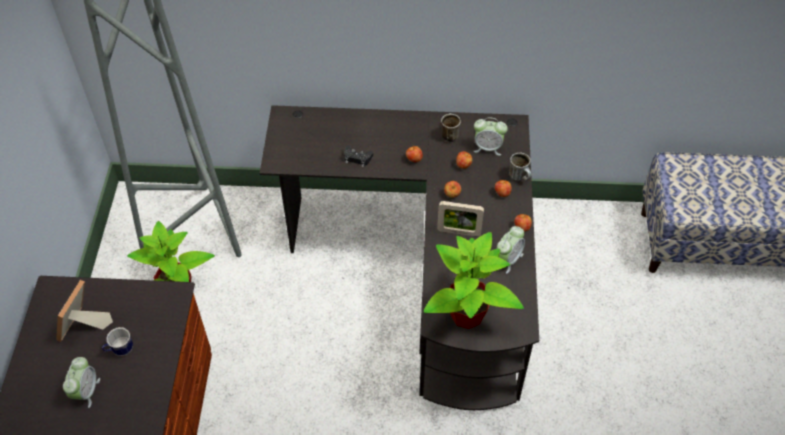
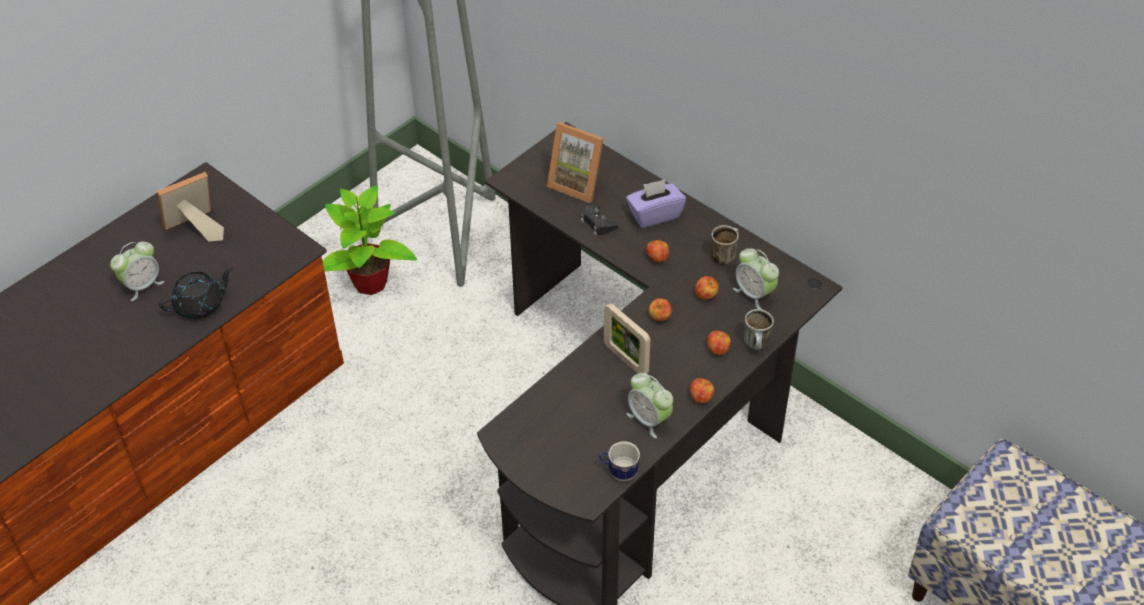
camera: 40 degrees right, 5 degrees down
(120, 350) = (203, 269): mug -> mug (618, 472)
(145, 376) = (200, 305): none -> black teapot
(319, 140) = (578, 183): none -> picture frame
(385, 133) = (654, 215): none -> purple tissue box
(466, 316) = (543, 445): potted plant -> none
(508, 259) = (649, 419): alarm clock -> alarm clock turned 60 degrees clockwise

